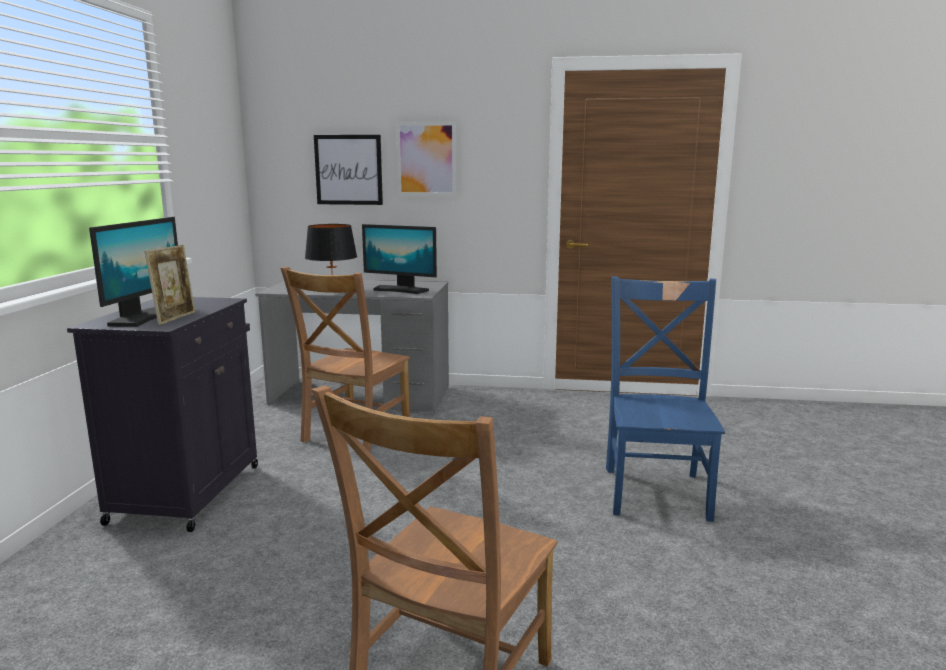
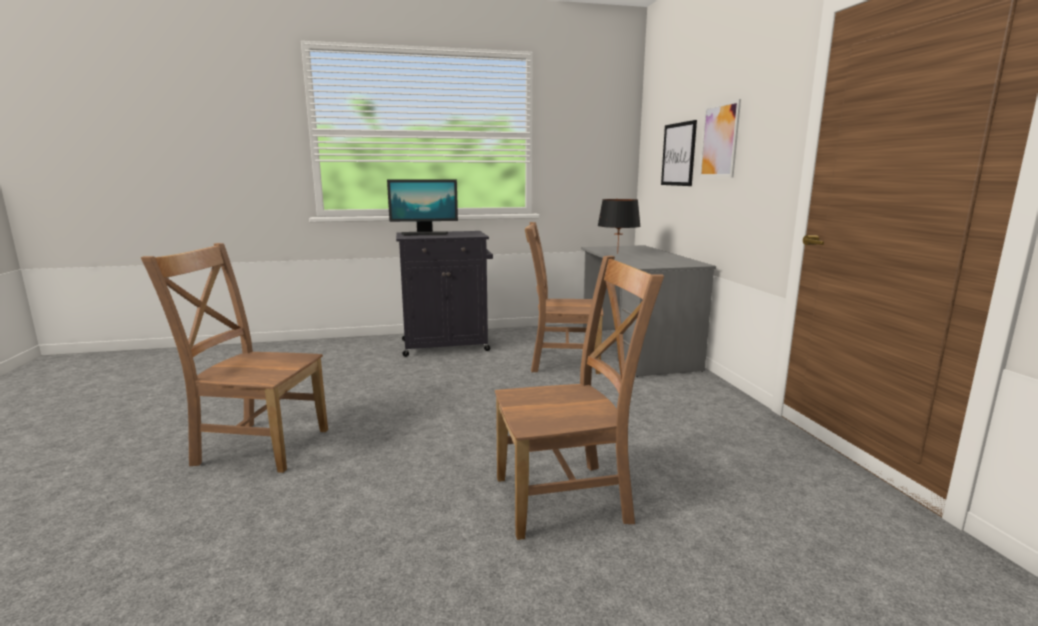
camera: 70 degrees right, 0 degrees up
(175, 318) = (425, 236): picture frame -> none
(401, 290) = (651, 261): monitor -> none
(656, 490) = (567, 498): blue chair -> brown chair

